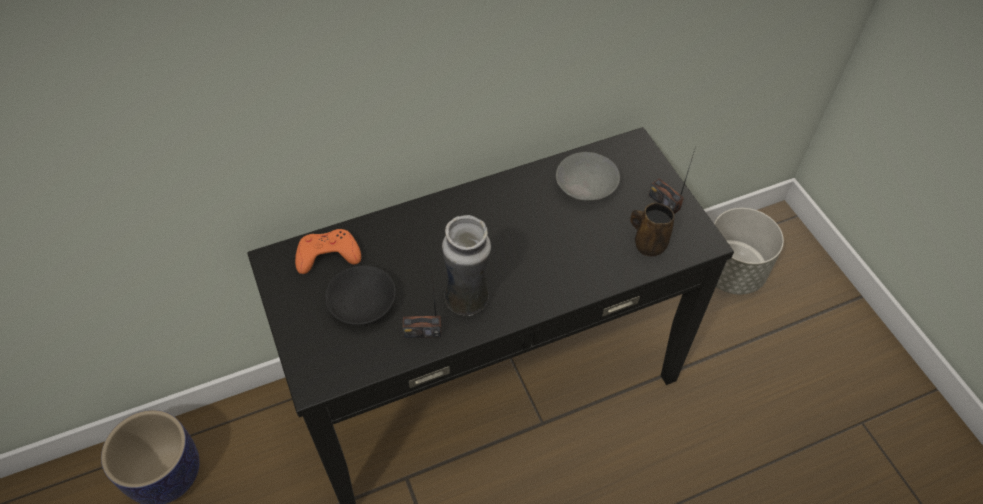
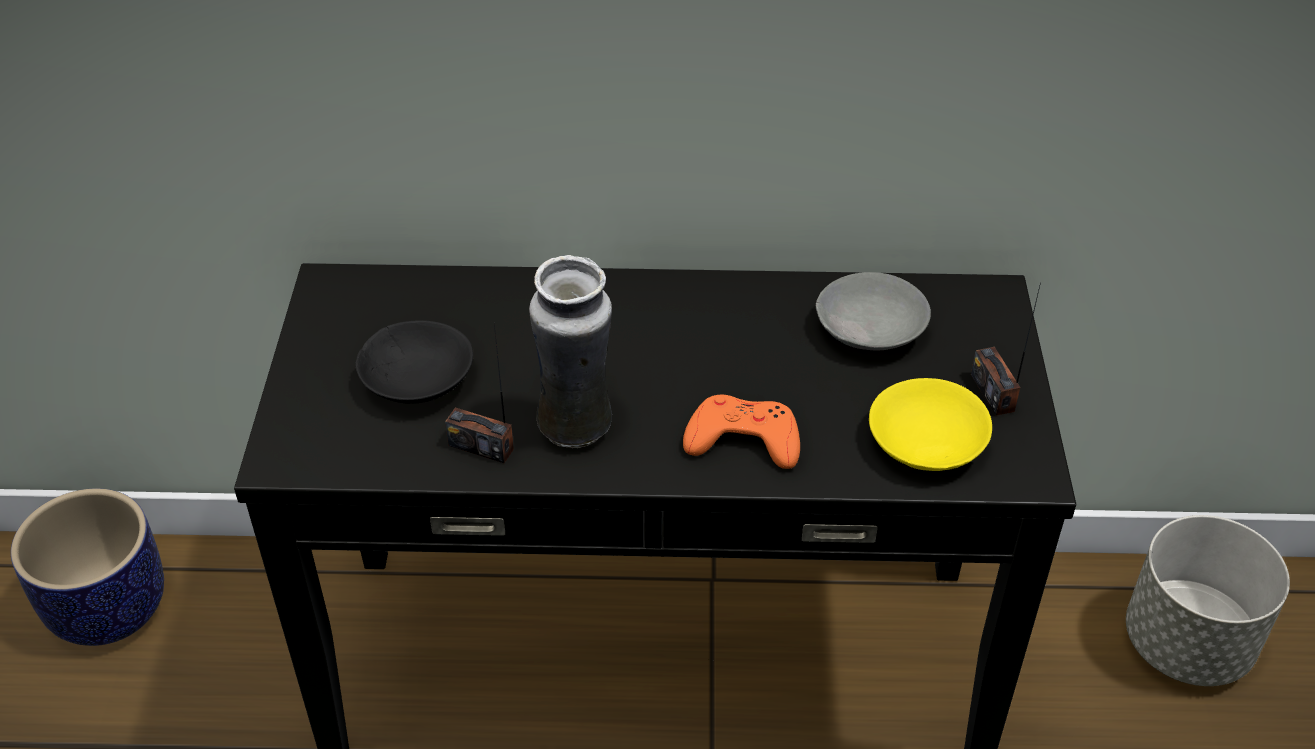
camera: 25 degrees right, 10 degrees down
(327, 255) = (409, 301): orange game controller -> orange game controller (743, 439)
(648, 244) = (925, 444): brown mug -> yellow bowl

